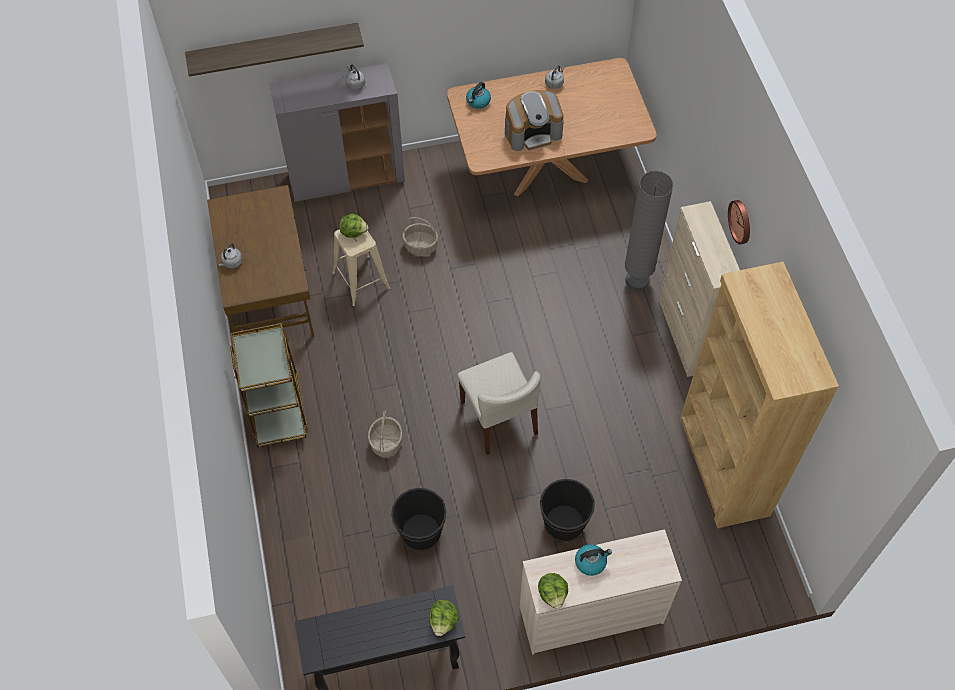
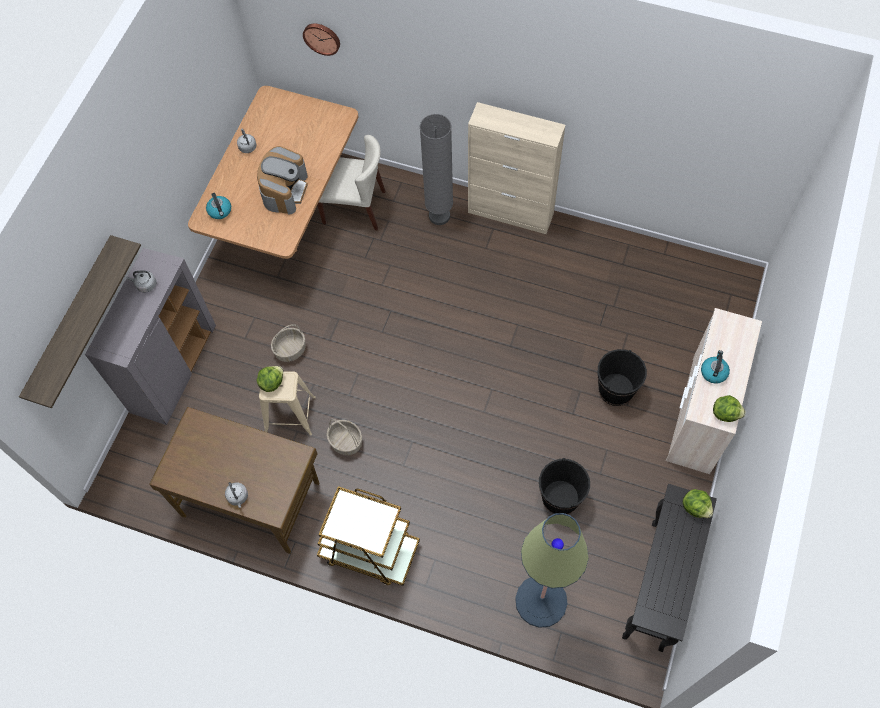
camera: 55 degrees left, 5 degrees up
(311, 568) = (541, 601): none -> floor lamp
(386, 442) = (461, 480): basket -> basket (345, 442)
(499, 418) = (495, 383): beige chair -> beige chair (355, 207)
(723, 467) = (635, 257): brown bookcase -> none
(741, 221) = (529, 88): wall clock -> wall clock (322, 38)

